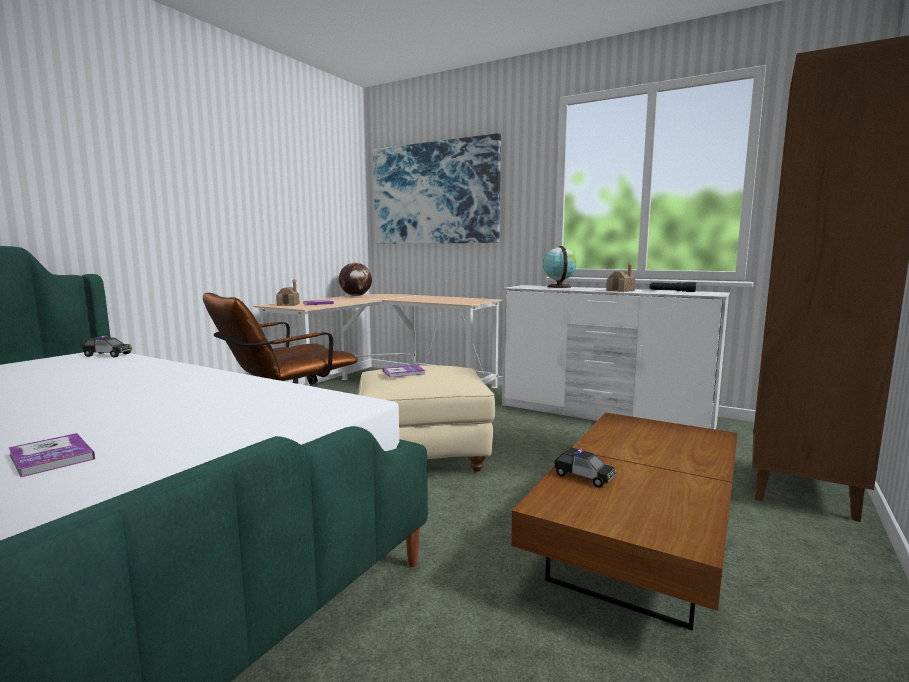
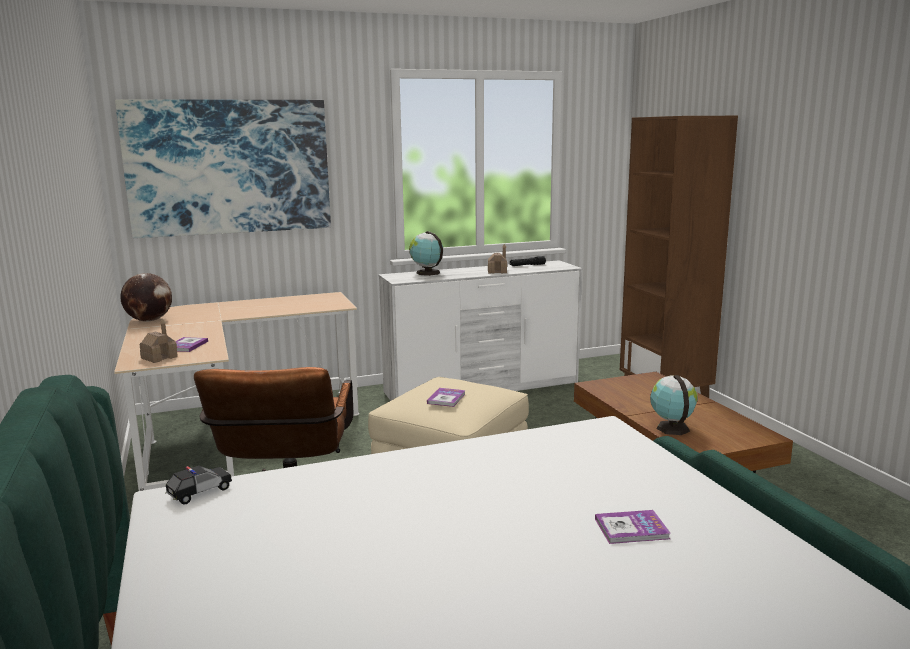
camera: 50 degrees left, 5 degrees up
(583, 477) = (671, 427): toy car -> globe

